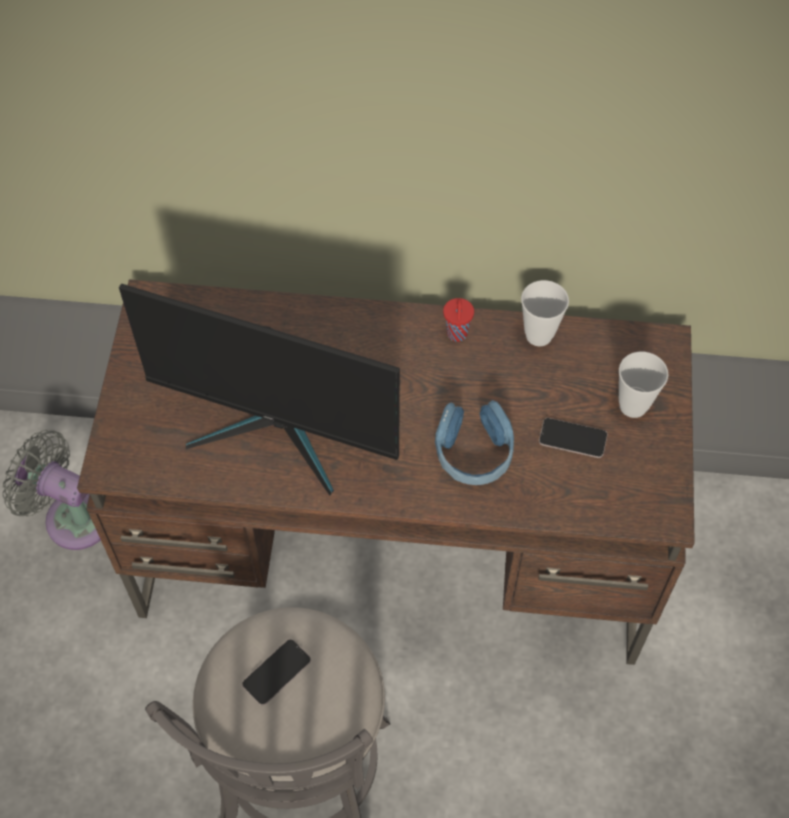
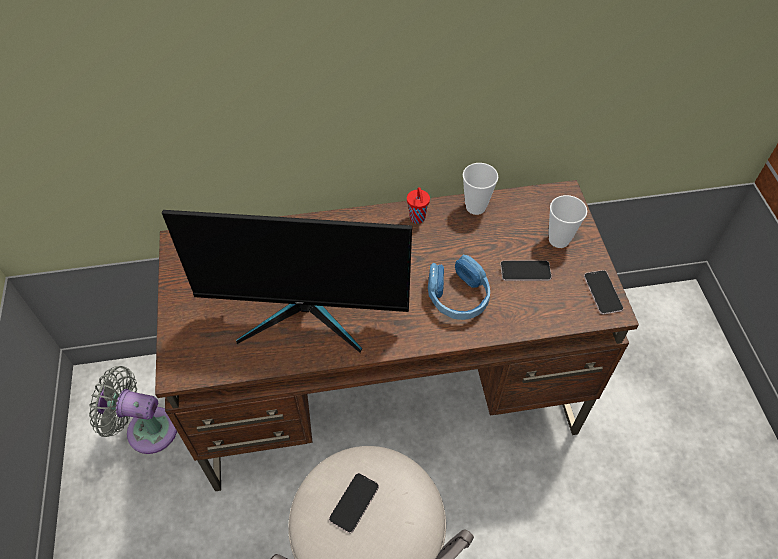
camera: 15 degrees left, 5 degrees down
(663, 490) = (602, 292): none -> phone

